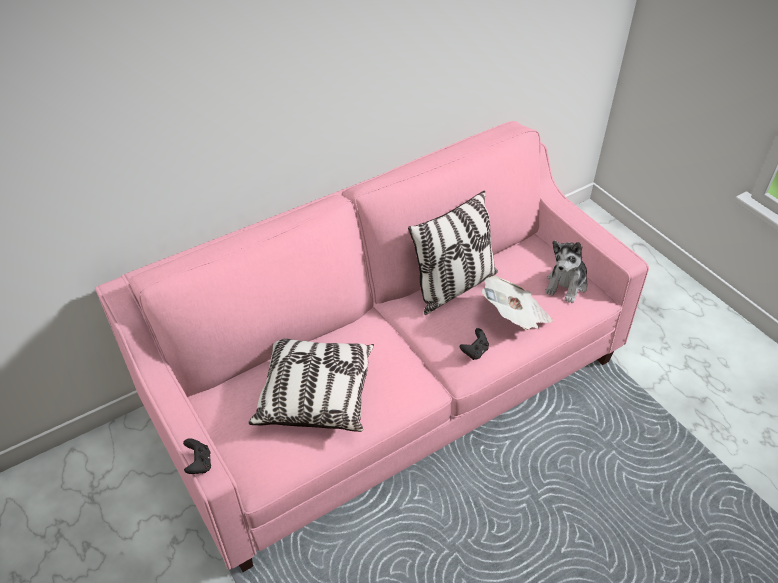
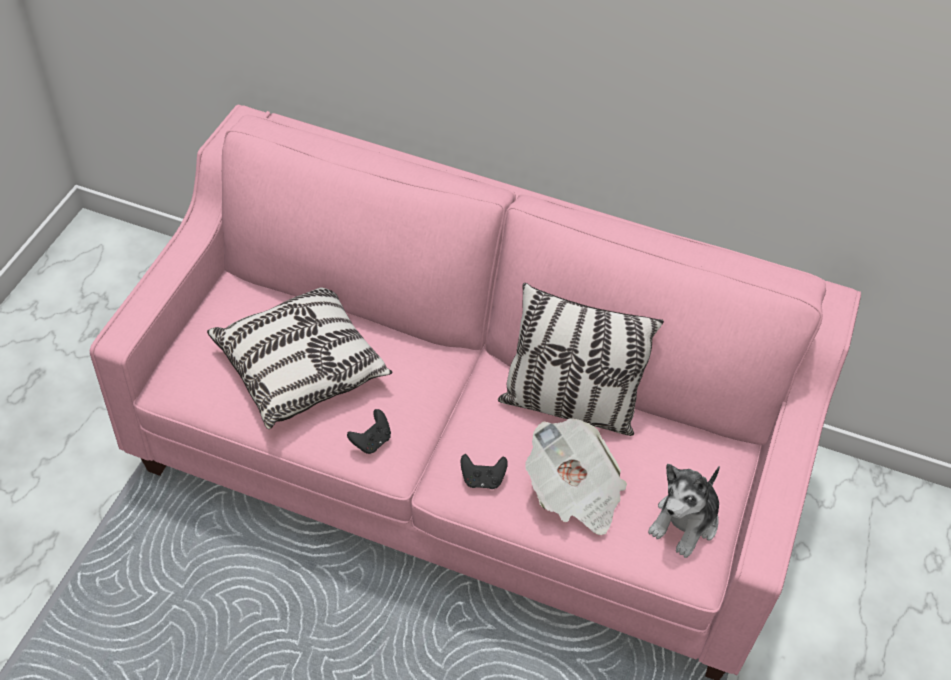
camera: 50 degrees right, 5 degrees up
(199, 464) = (123, 320): black game controller -> black game controller (371, 441)
(566, 284) = (685, 522): plush toy -> plush toy turned 45 degrees counterclockwise

